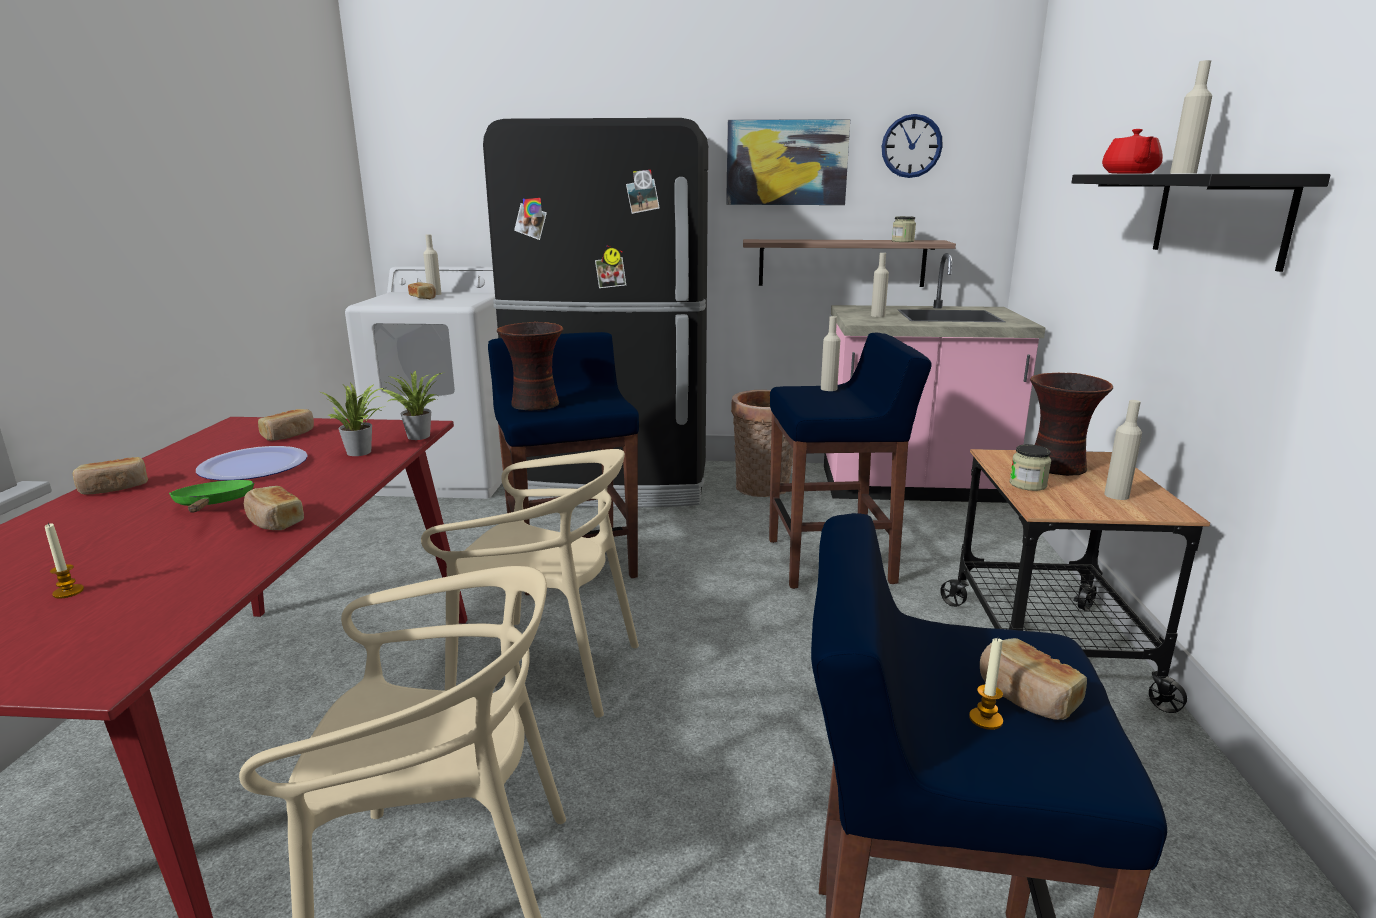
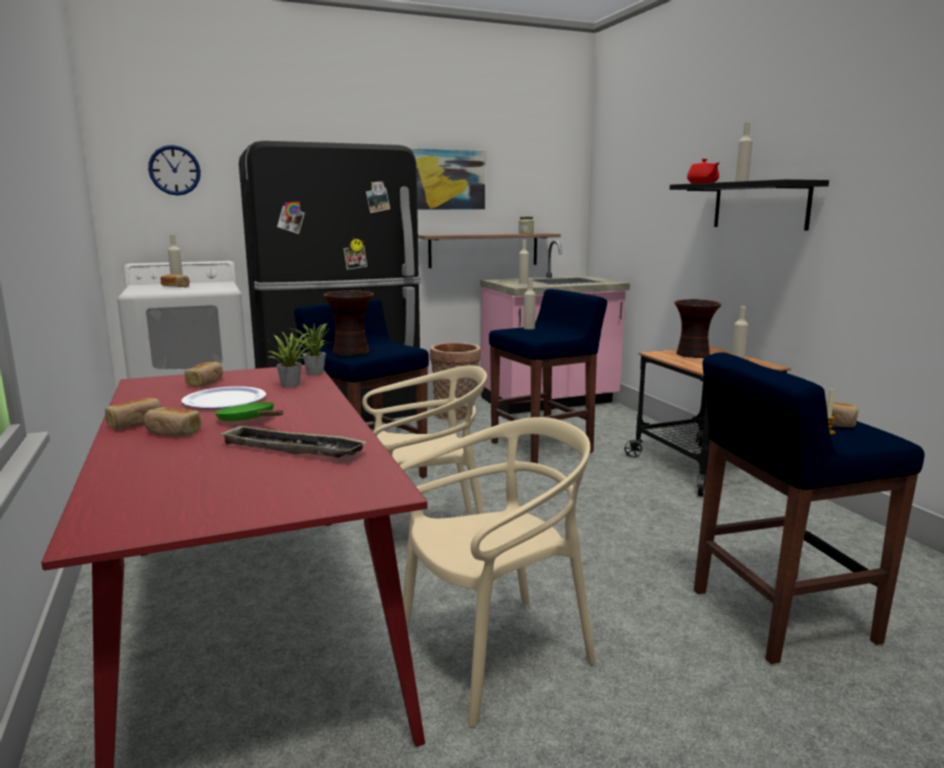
camera: 25 degrees left, 5 degrees down
(68, 592) = (257, 469): candle -> none
(159, 566) = (292, 450): none -> tray
(274, 521) = (319, 421): bread -> bread (173, 432)
(911, 146) = (523, 170): wall clock -> wall clock (174, 170)
(1028, 484) = (691, 363): jar -> none

